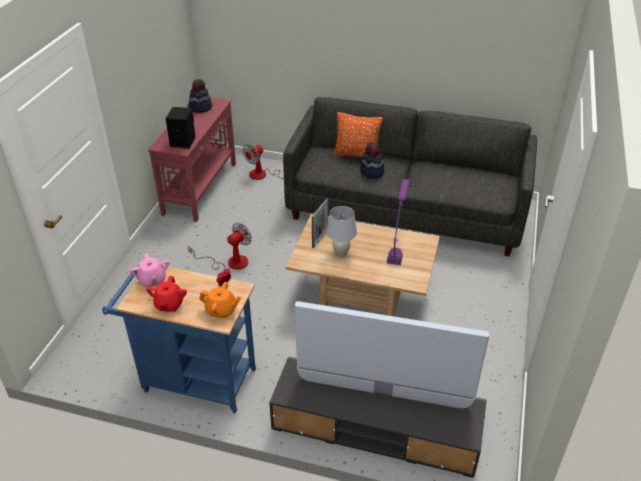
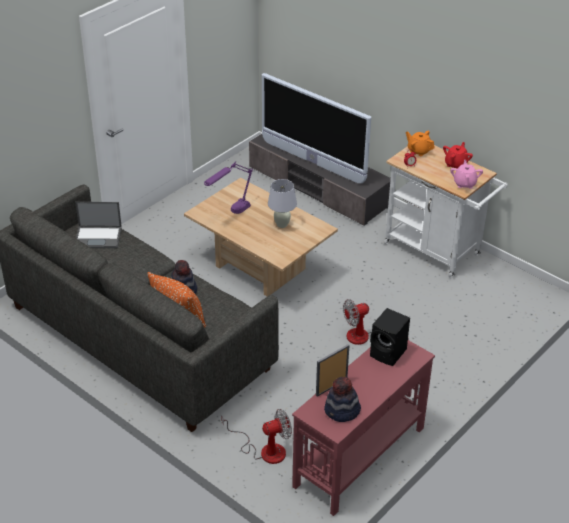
camera: 155 degrees left, 0 degrees up
(193, 379) = (437, 251): blue cart -> white cart
(320, 238) = (291, 242): picture frame -> picture frame (331, 387)
(479, 187) = (98, 237): none -> laptop

